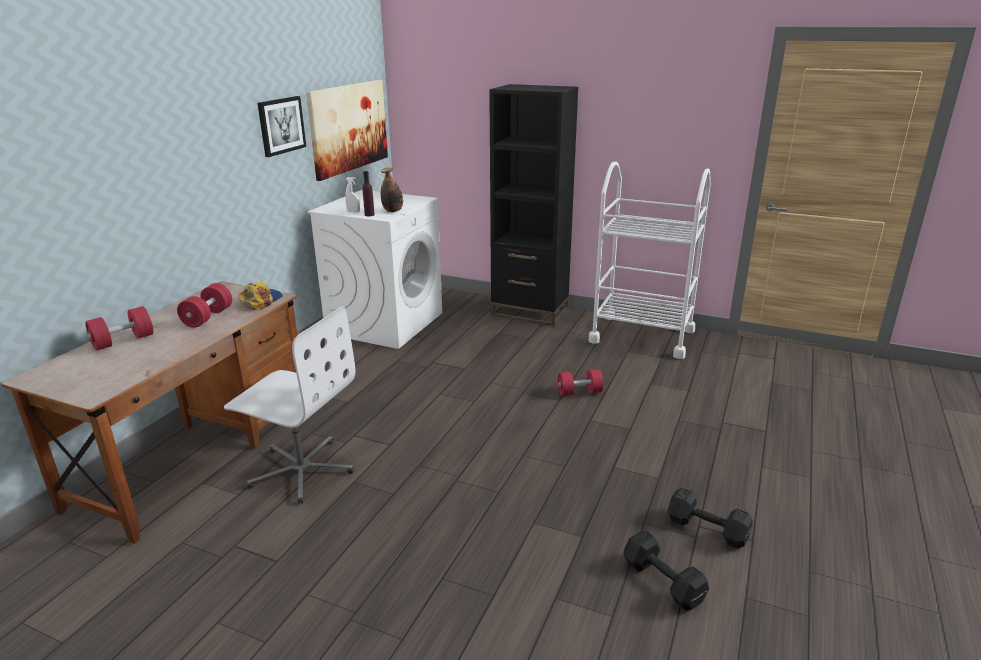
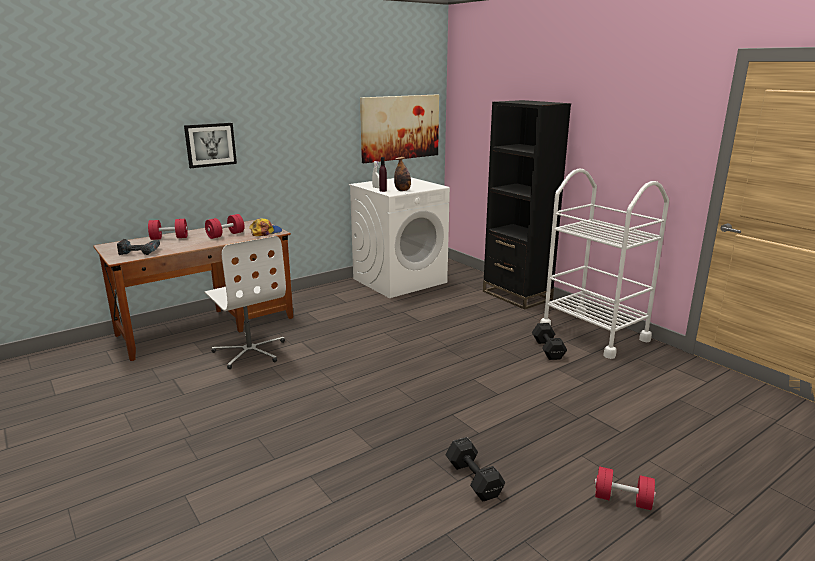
camera: 30 degrees right, 5 degrees down
(110, 375) = (140, 252): none -> power drill
(281, 125) = (333, 119): picture -> picture (210, 145)
(579, 392) = (488, 358): red dumbbell -> red dumbbell (622, 500)
(662, 580) = (395, 496): black dumbbell -> black dumbbell (548, 349)

